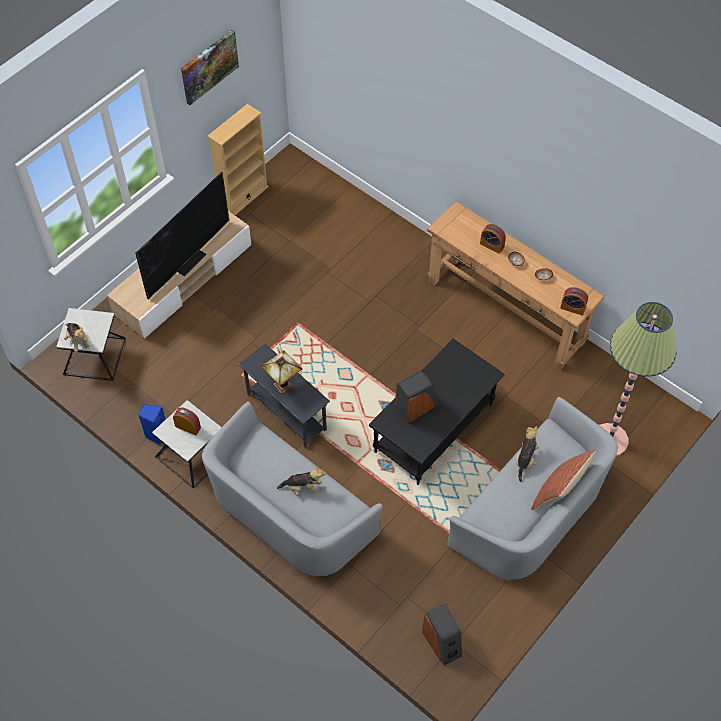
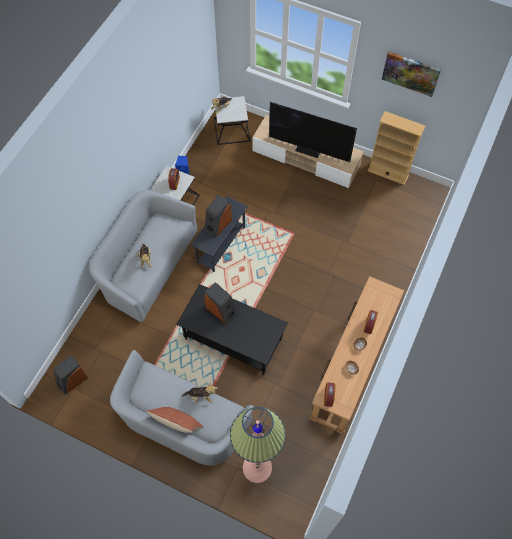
camera: 75 degrees right, 5 degrees up
(283, 384) = (217, 225): table lamp -> speaker

